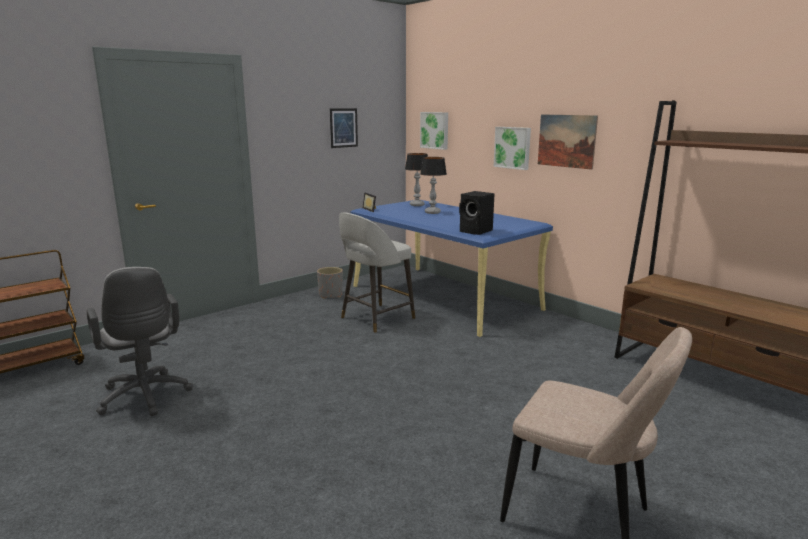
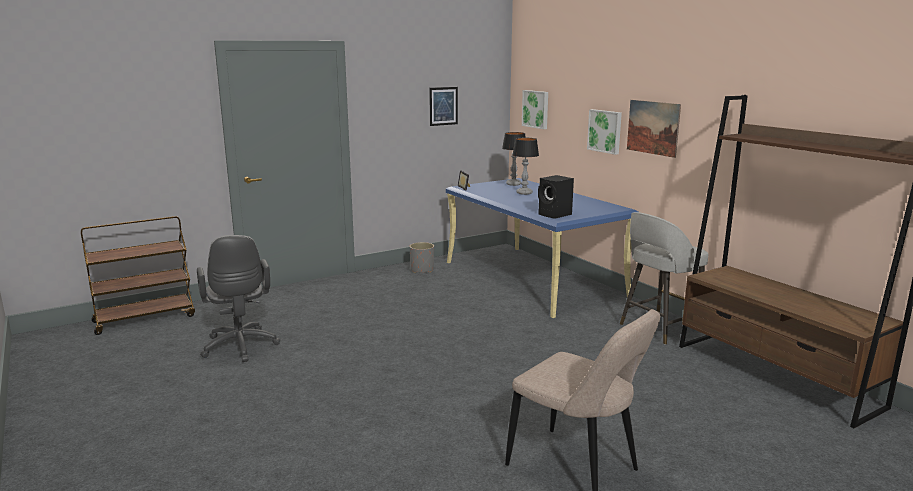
camera: 10 degrees right, 0 degrees up
(376, 318) = (458, 294): grey stool -> grey stool (659, 328)

